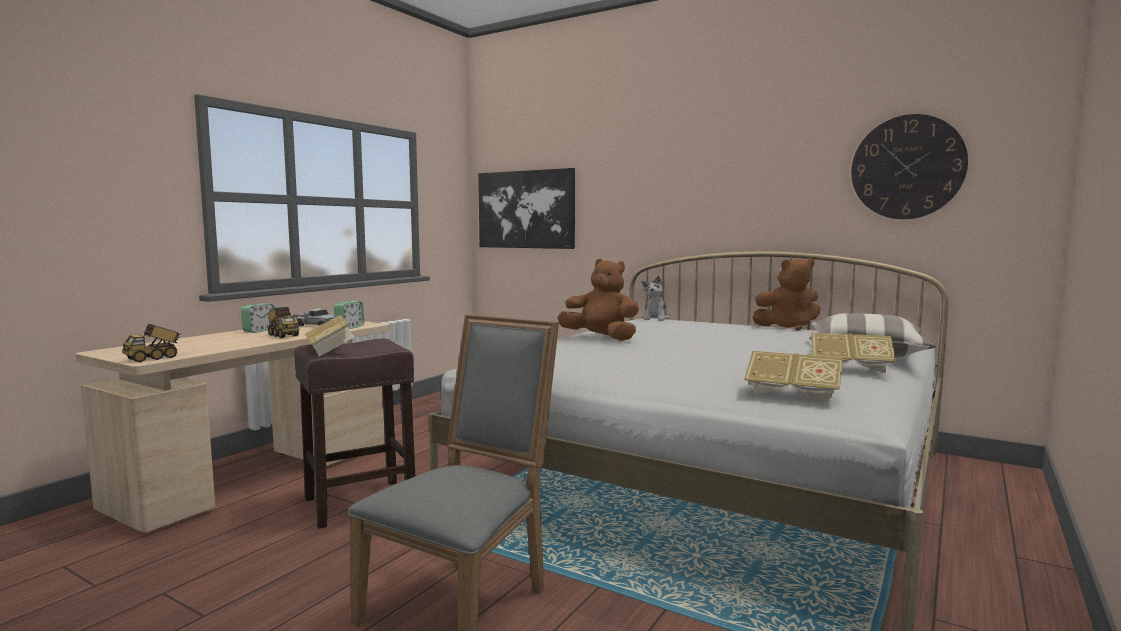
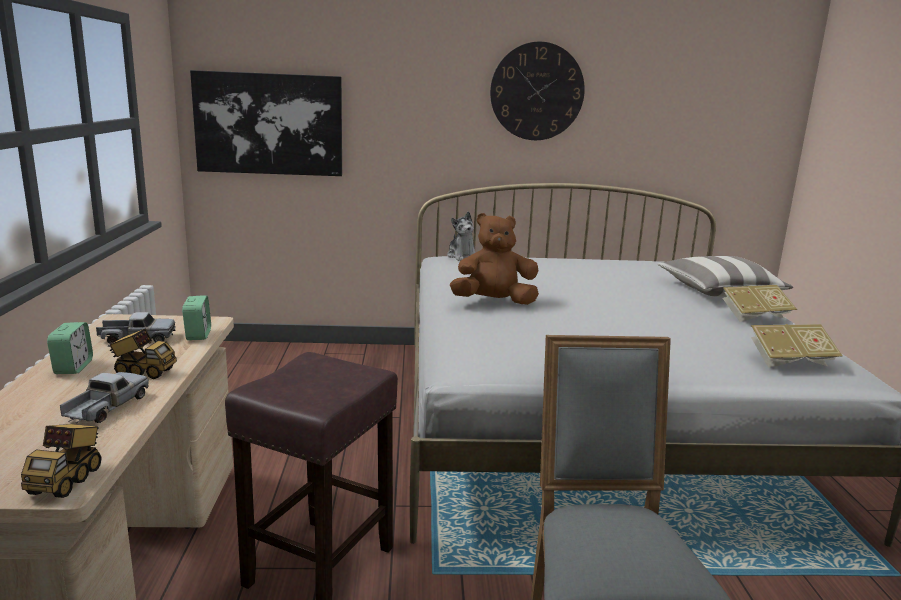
camera: 35 degrees left, 10 degrees up
(232, 343) = (106, 407): none -> toy truck
(329, 350) = (306, 395): book -> none
(787, 327) = (595, 258): brown plush toy -> none
(907, 167) = (692, 108): wall clock -> wall clock (537, 91)

